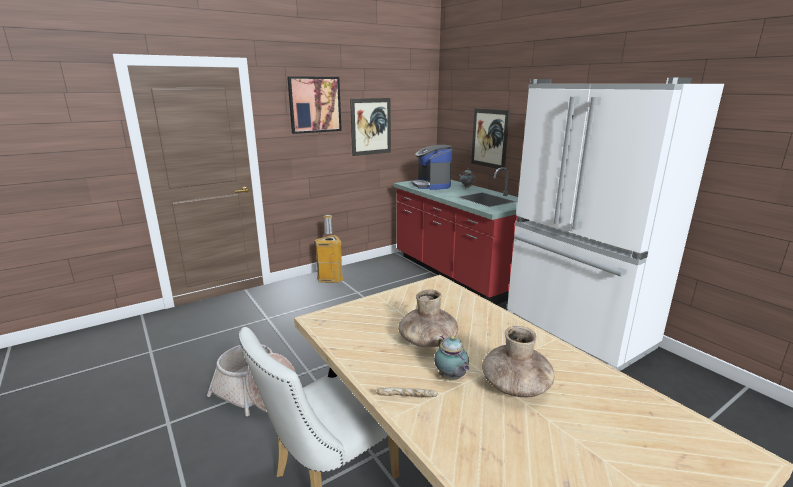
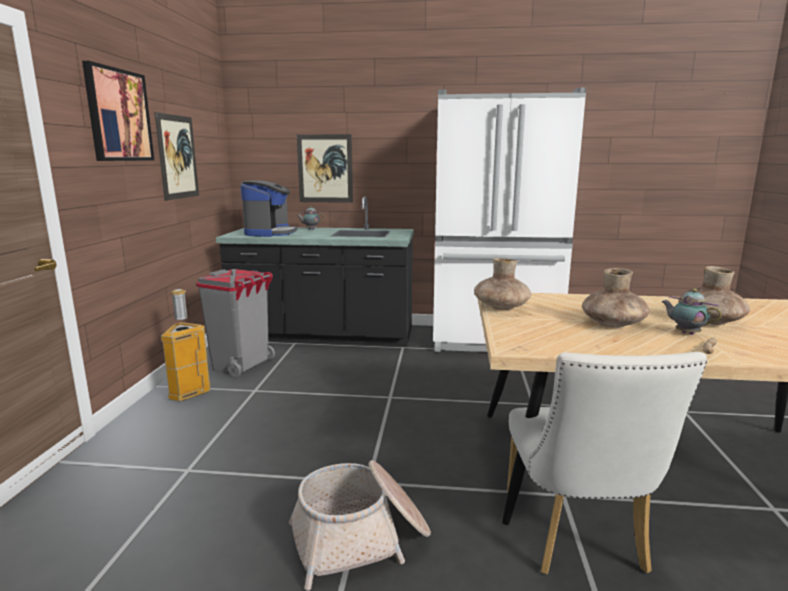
camera: 50 degrees left, 5 degrees down
(379, 274) = (242, 365): none -> grey trash can
(407, 292) = (501, 307): none -> brown vase
(431, 185) = (270, 233): coffee machine -> coffee machine turned 105 degrees counterclockwise
(451, 378) = (685, 333): teapot -> teapot turned 150 degrees counterclockwise
(457, 273) = (324, 335): red counter -> black counter

